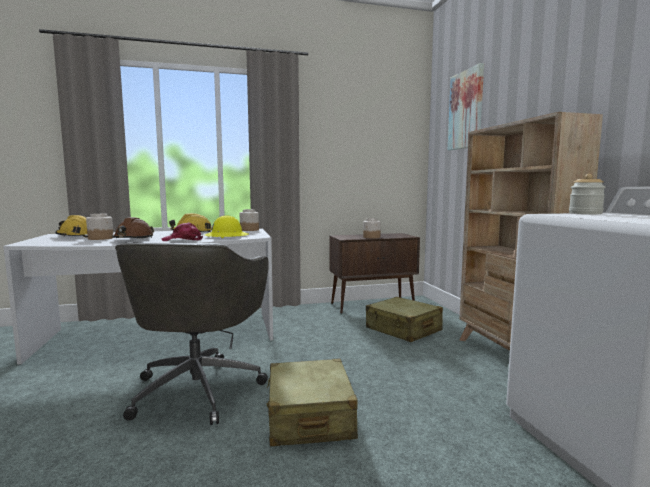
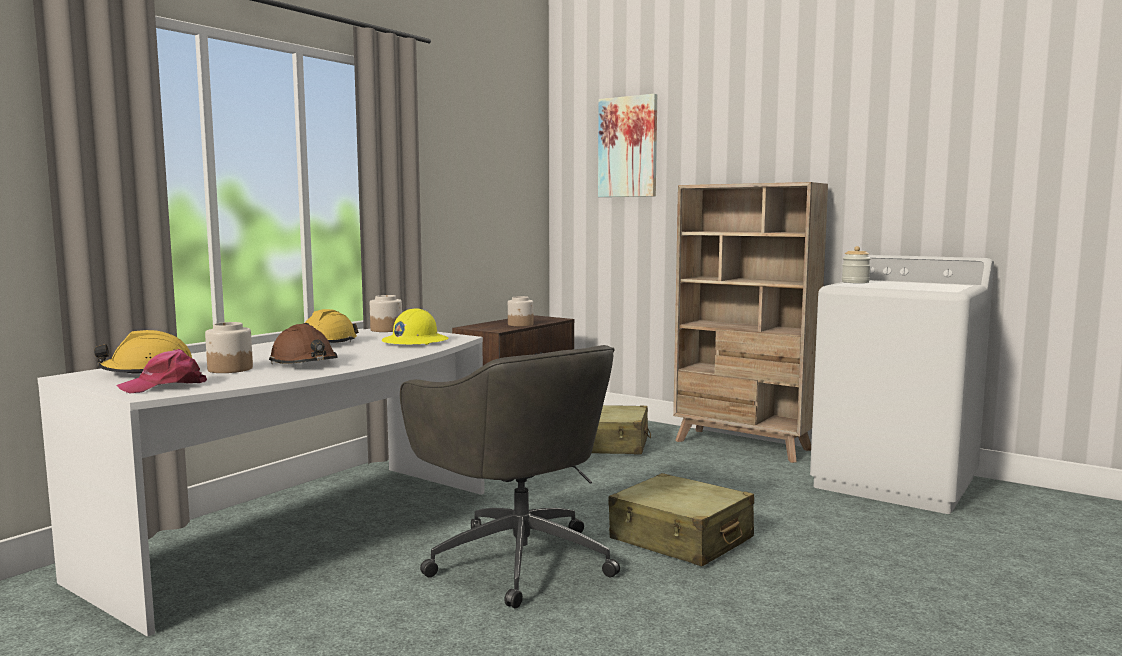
camera: 40 degrees left, 0 degrees up
(183, 240) = (388, 354): pink cap -> pink cap (164, 386)

